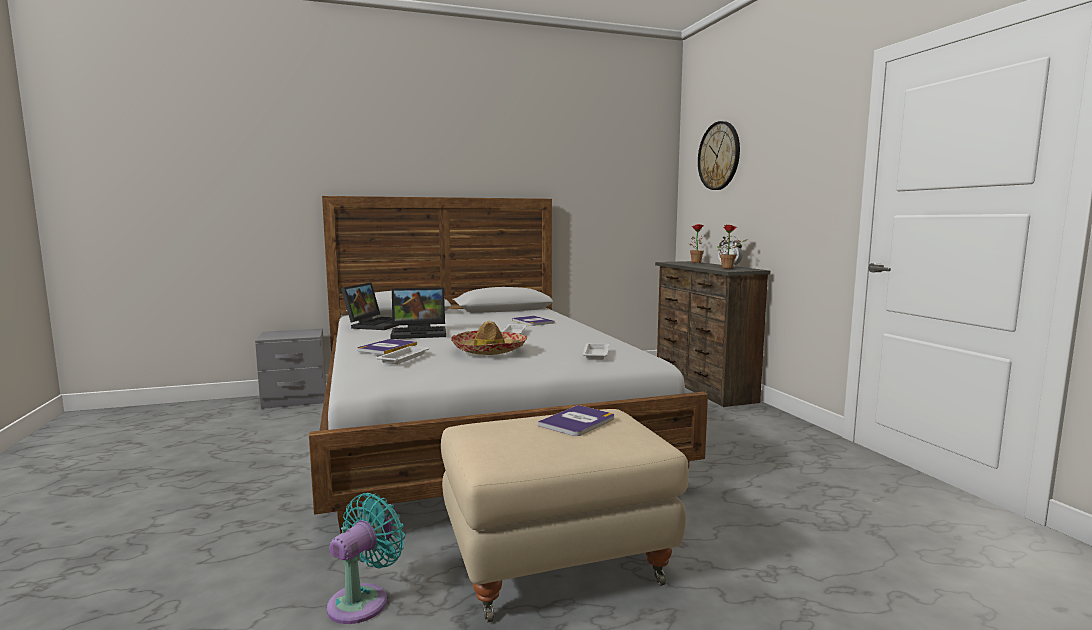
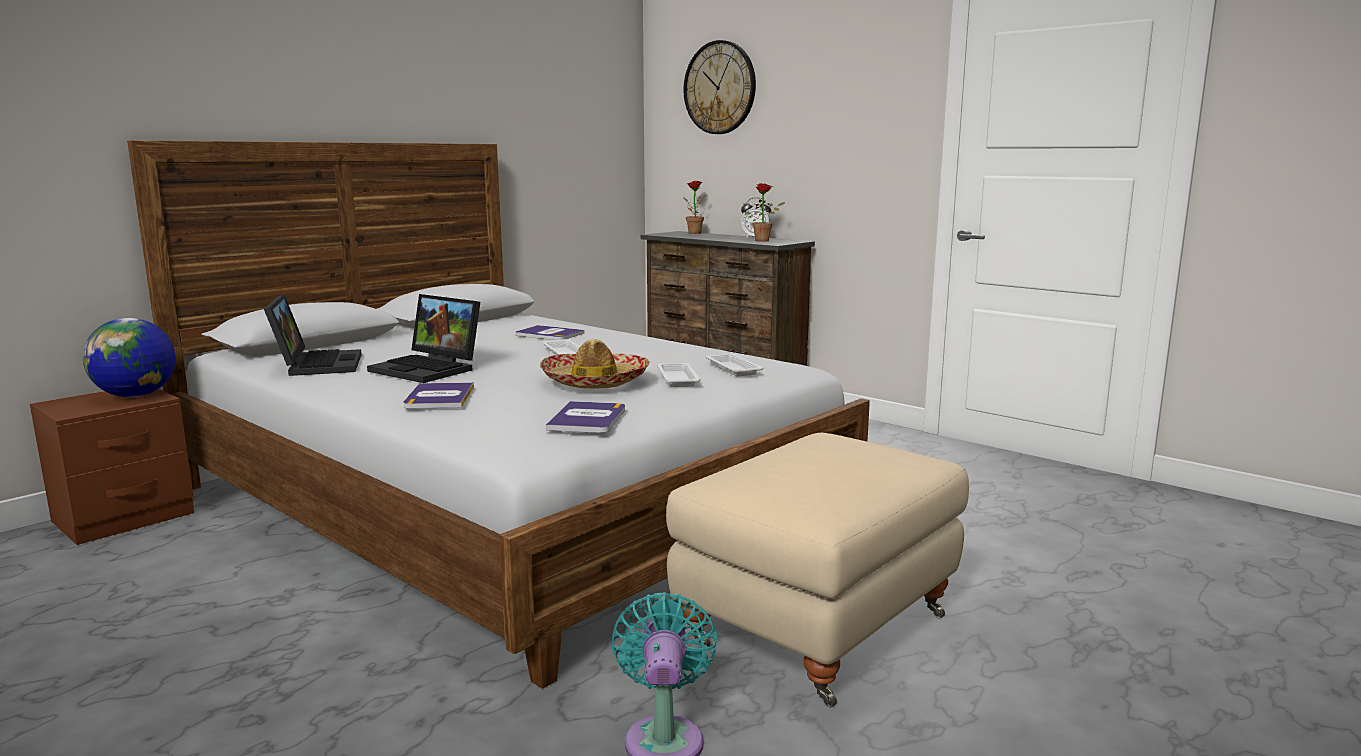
camera: 30 degrees left, 5 degrees up
(295, 399) = (124, 518): grey nightstand -> brown nightstand
(306, 333) = (136, 396): none -> globe
(404, 358) = (512, 408): white tray -> white tray (677, 378)
(420, 333) = (430, 369): laptop -> laptop turned 75 degrees clockwise
(577, 422) = (825, 453): book -> book (587, 419)

